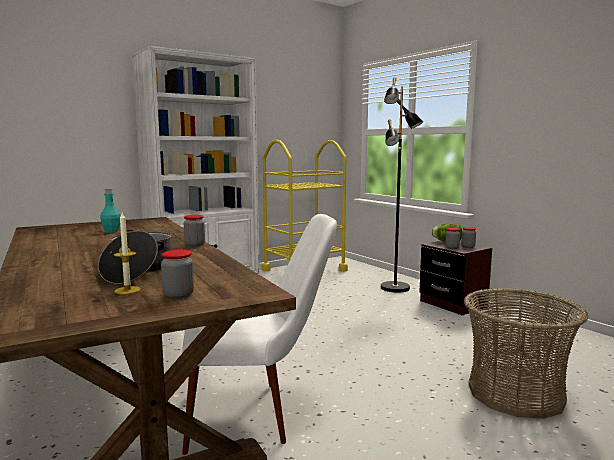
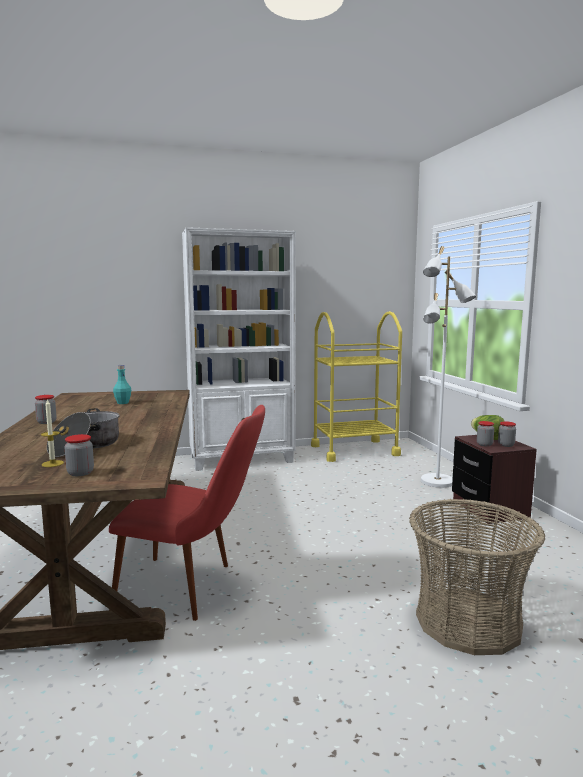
camera: 20 degrees right, 0 degrees up
(195, 244) = (167, 423): jar -> jar (46, 422)
(257, 413) = (194, 588): white chair -> red chair
(395, 288) = (437, 482): black floor lamp -> white floor lamp

